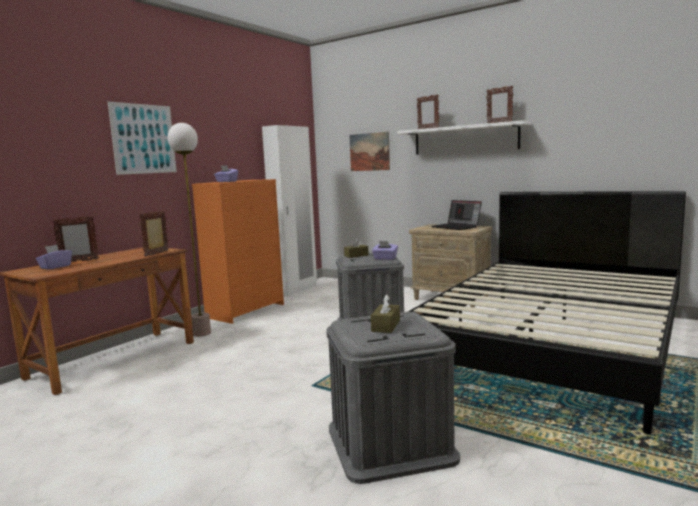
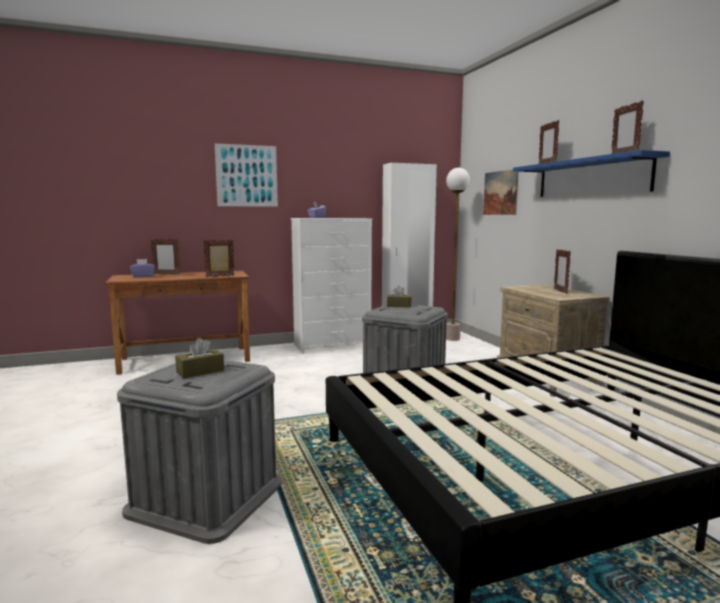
camera: 35 degrees right, 0 degrees up
(201, 333) = (268, 355): floor lamp -> floor lamp (452, 338)
(246, 310) = (333, 345): orange dresser -> white dresser
(385, 258) = (413, 313): purple tissue box -> none
(456, 227) = (560, 291): laptop -> picture frame
(465, 139) = (591, 177): white shelf -> blue shelf

